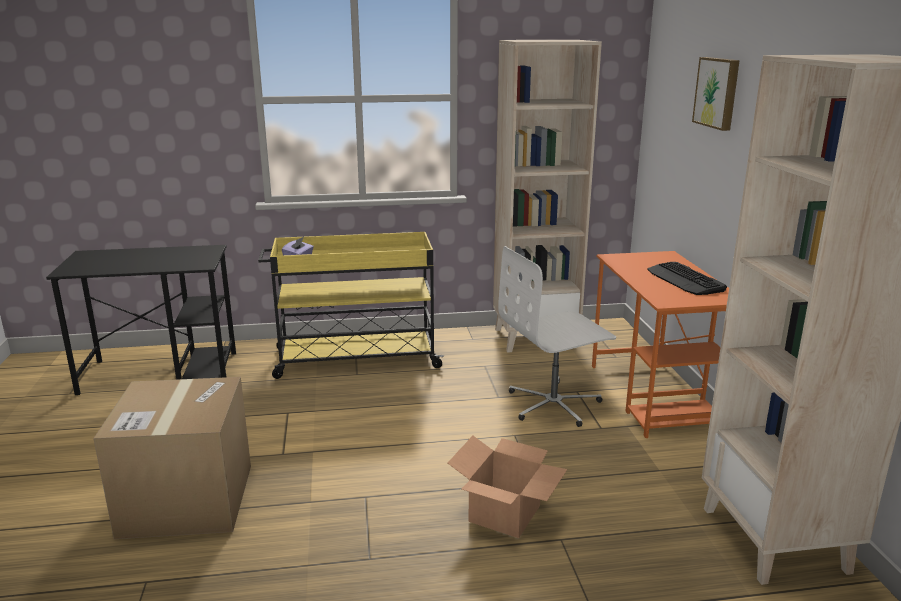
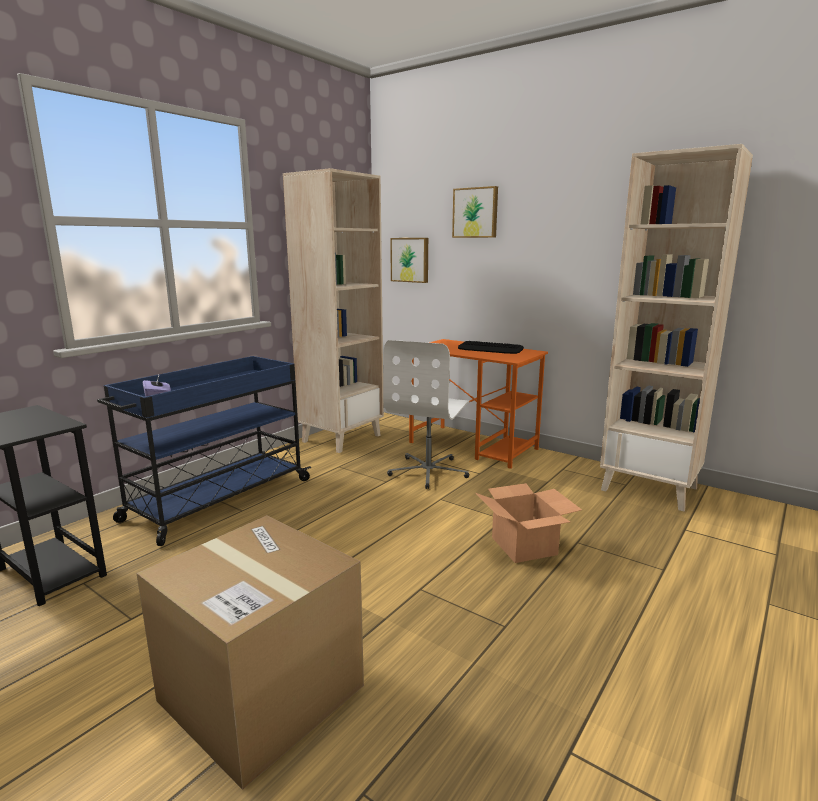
camera: 45 degrees left, 5 degrees down
(355, 358) = (217, 500): yellow cart -> blue cart
(664, 141) = (410, 260): none -> picture

